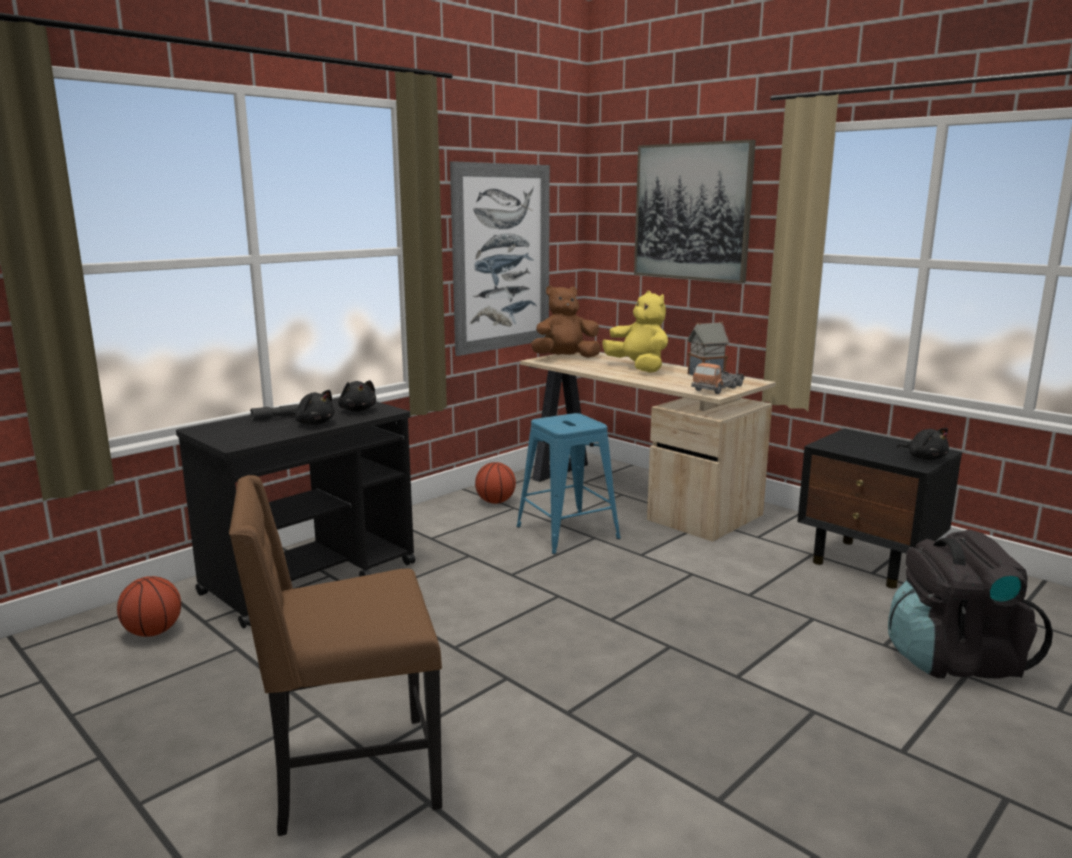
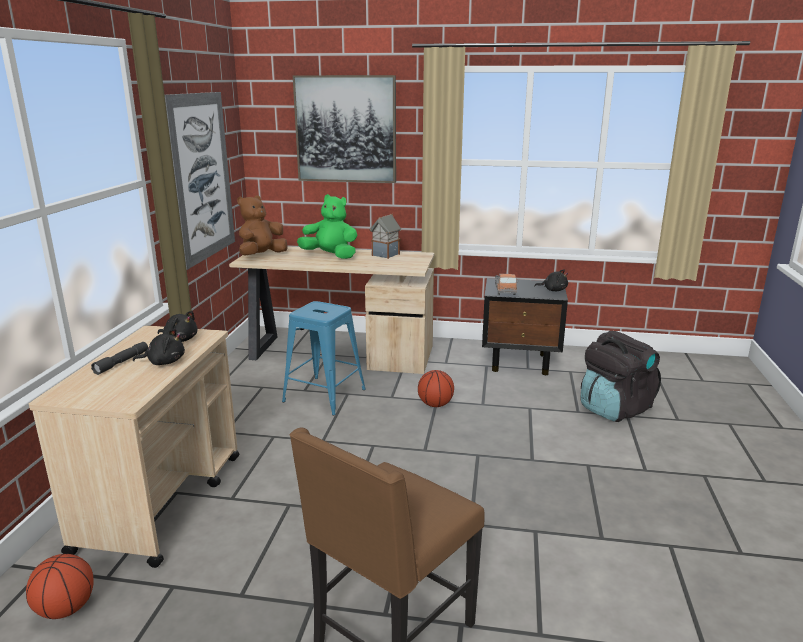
camera: 35 degrees left, 5 degrees up
(312, 578) = (162, 500): black cart -> beige cart
(495, 502) = (241, 386): basketball -> basketball (435, 405)
(638, 368) = (330, 256): yellow plush toy -> green plush toy
(717, 389) = (410, 264): toy truck -> toy truck (505, 290)

